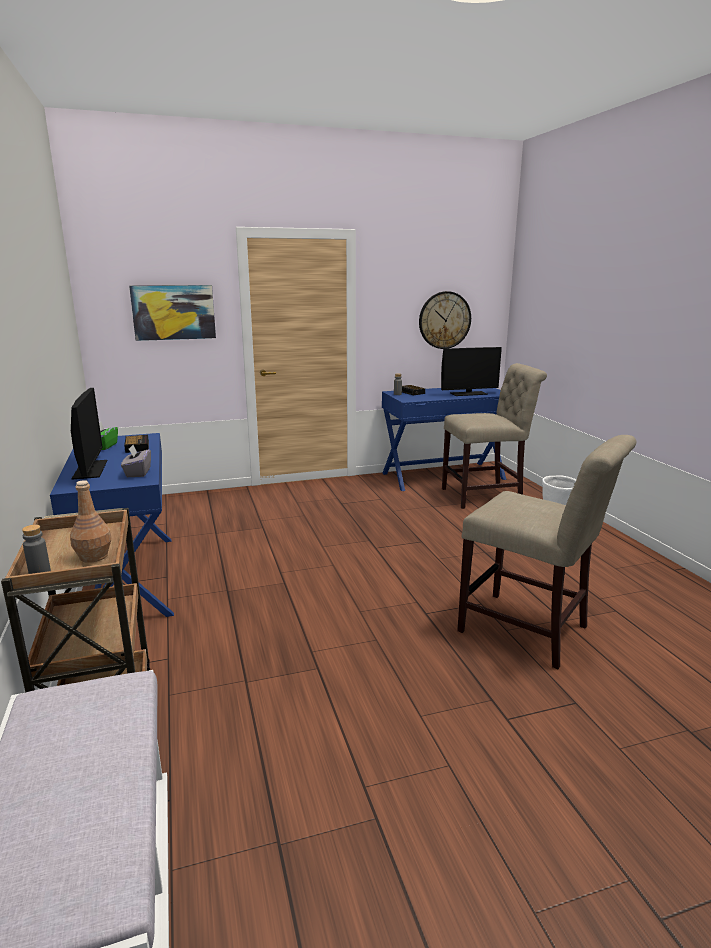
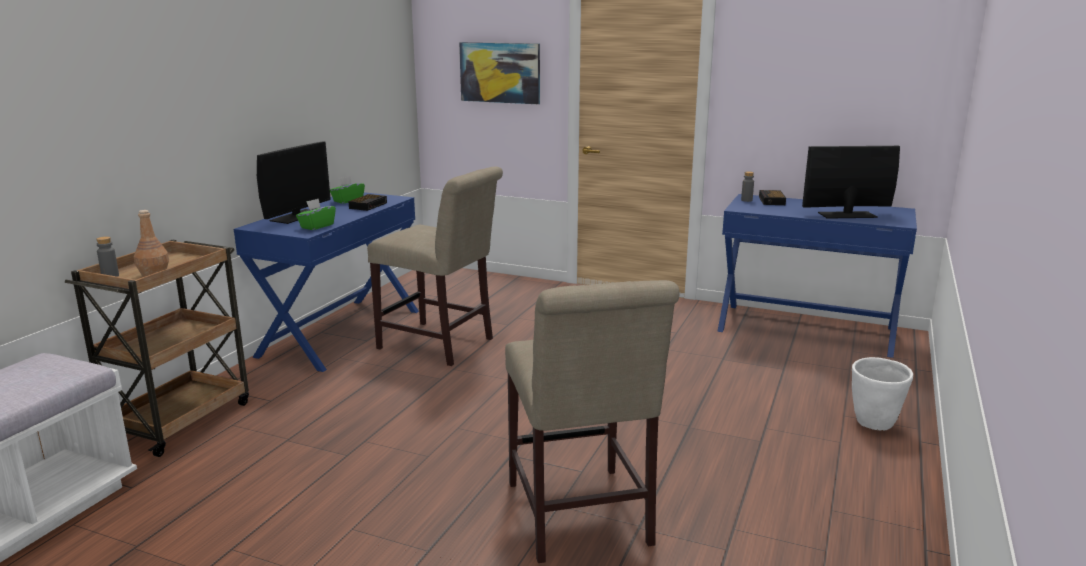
camera: 40 degrees right, 0 degrees up
(138, 473) = (317, 226): grey tissue box -> green tissue box
(444, 320) = (847, 103): wall clock -> none
(468, 393) = (847, 215): monitor -> monitor turned 150 degrees clockwise
(486, 496) = (820, 368): beige chair -> beige chair (441, 345)

